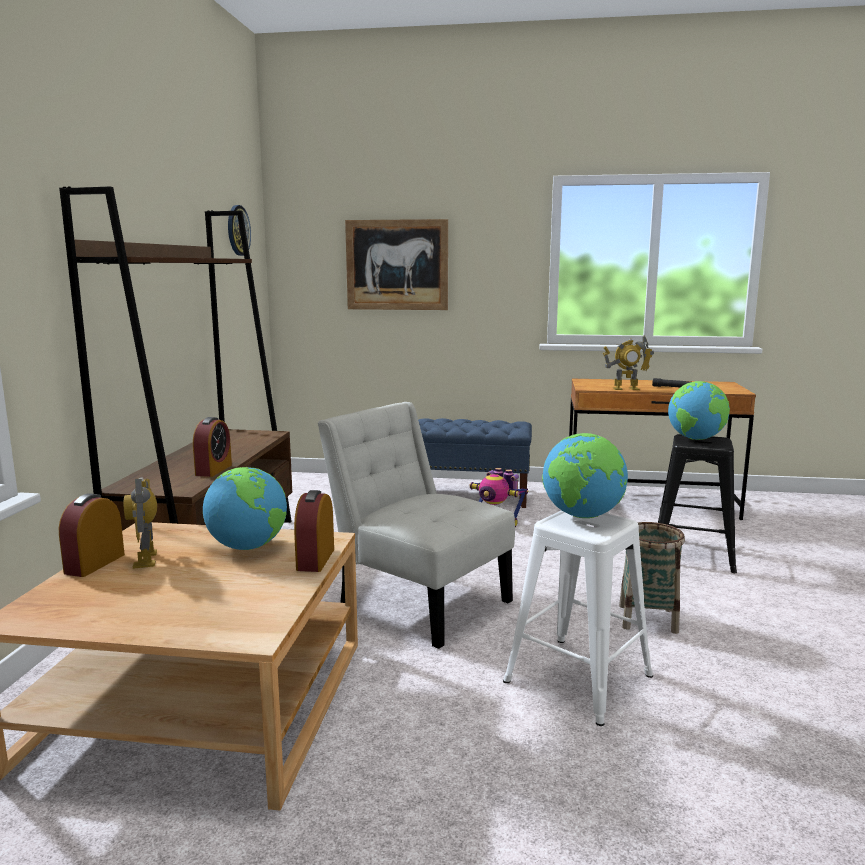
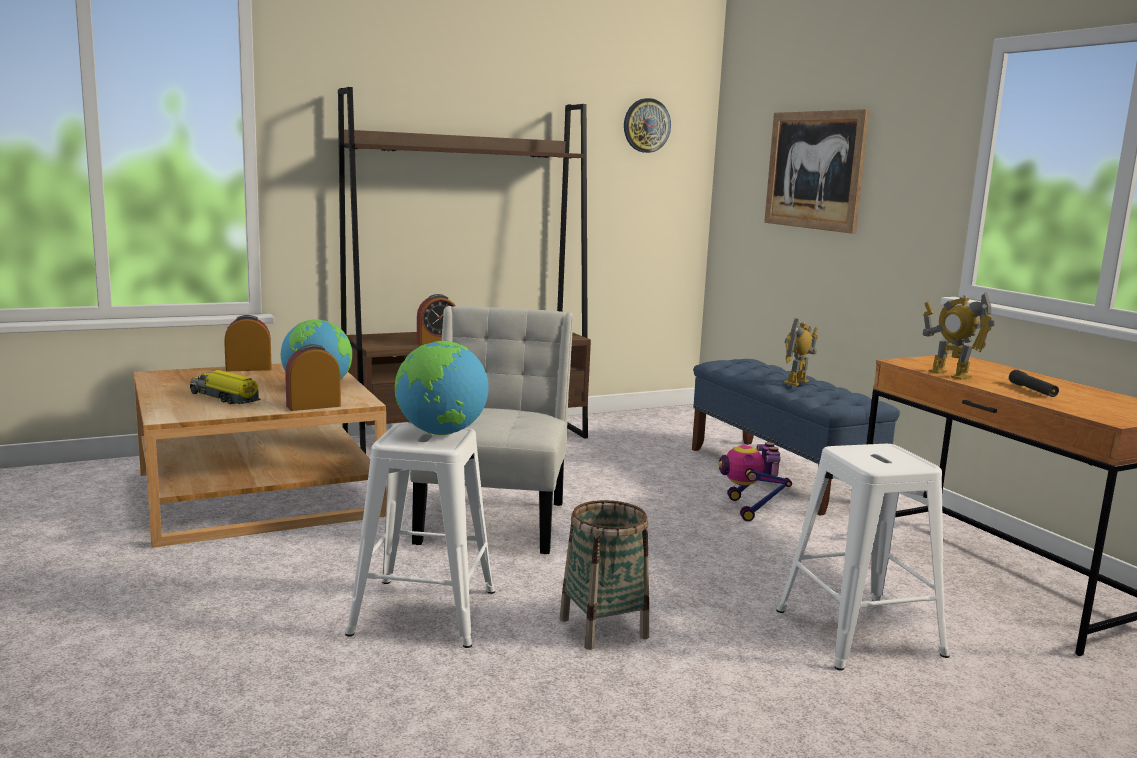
camera: 55 degrees right, 0 degrees up
(146, 559) = (268, 375): toy robot -> toy robot (796, 382)
(216, 594) = (225, 398): none -> toy truck
(694, 552) = (861, 633): black stool -> white stool
(696, 439) = (882, 453): globe -> none

